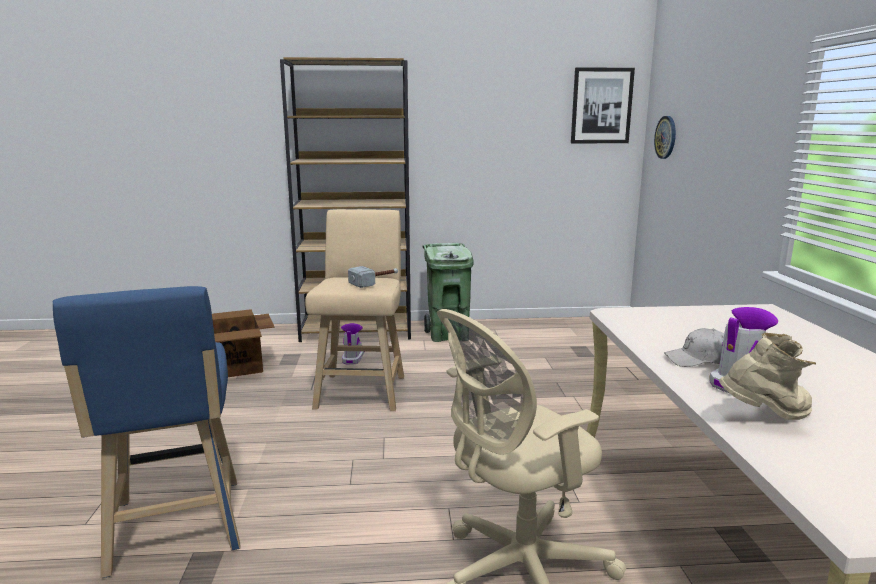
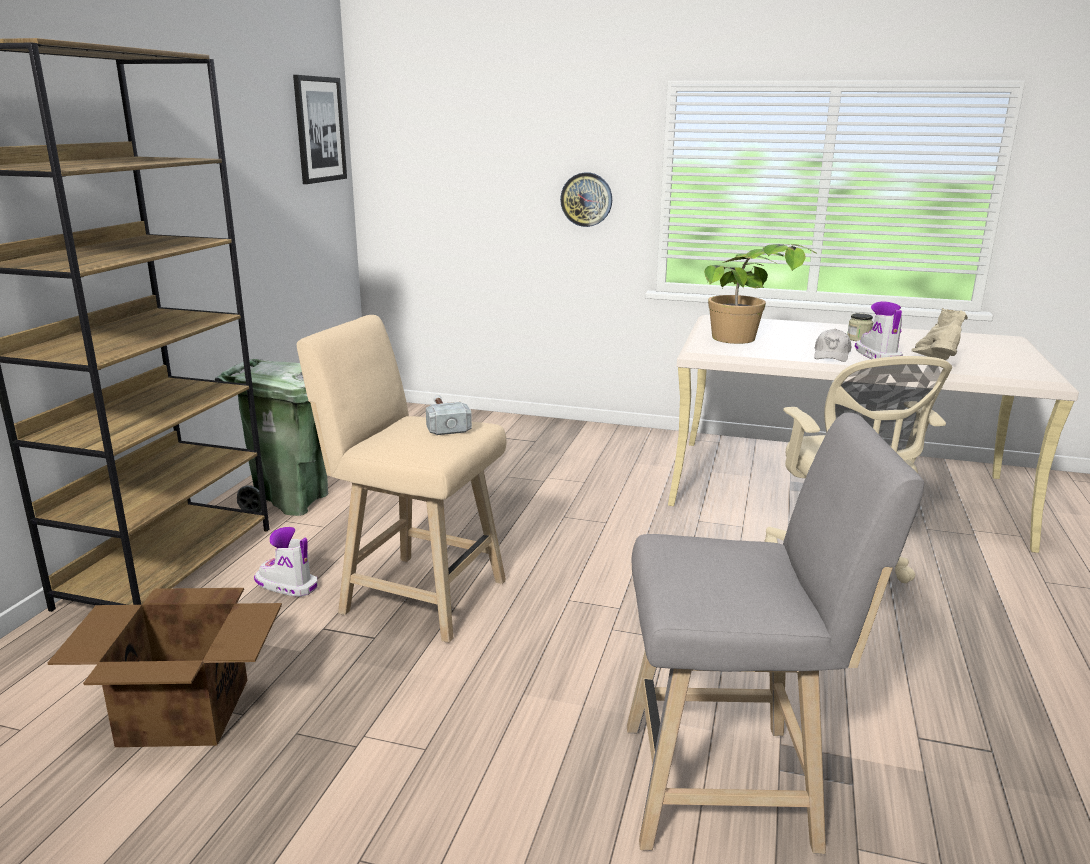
camera: 70 degrees left, 5 degrees up
(176, 531) = (730, 786): blue stool -> grey stool
(666, 137) = (413, 169): wall clock -> wall clock (586, 199)
(675, 324) = (746, 344): none -> potted plant
(821, 372) = (858, 339): none -> jar

